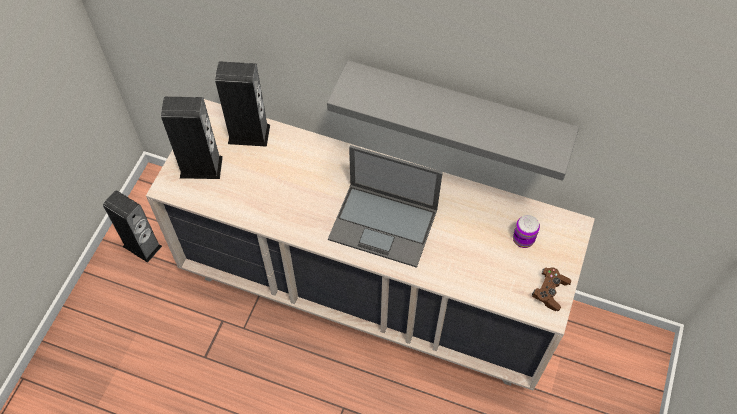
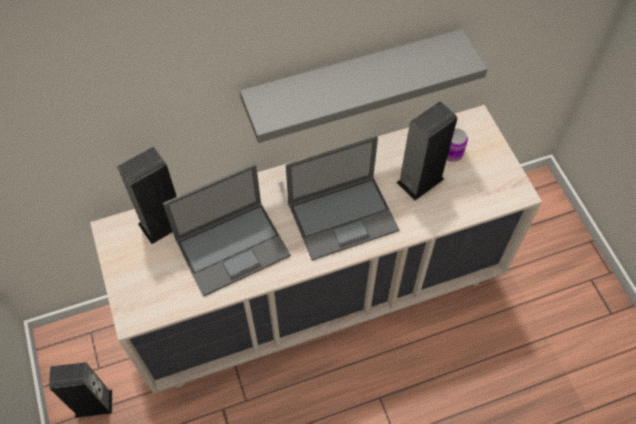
camera: 40 degrees left, 0 degrees up
(201, 167) = (146, 280): speaker -> speaker (420, 180)
(281, 187) = (233, 247): none -> laptop
(549, 291) = (505, 178): brown game controller -> none

